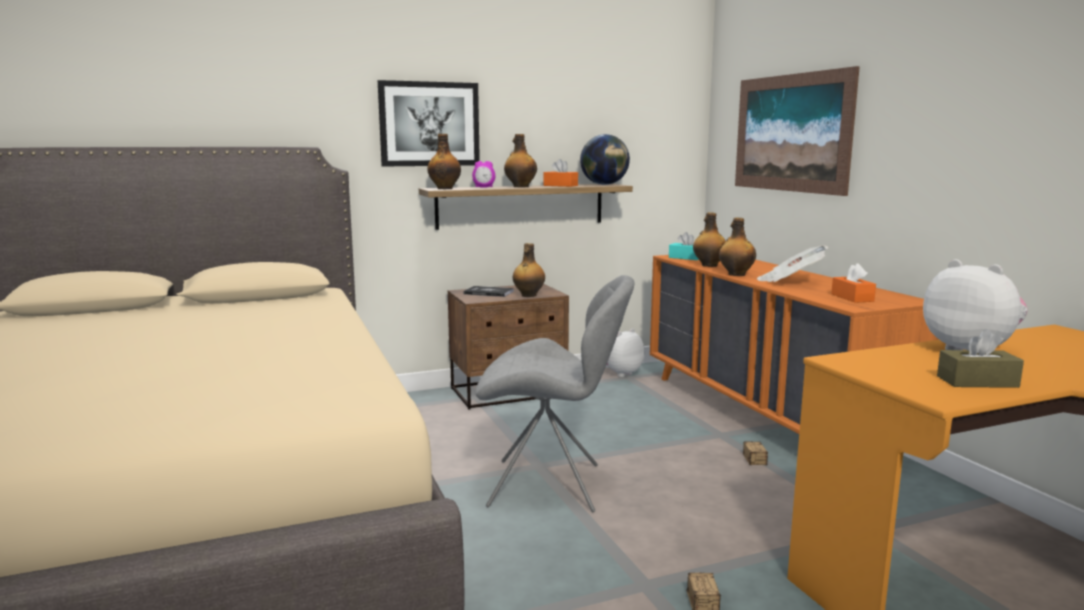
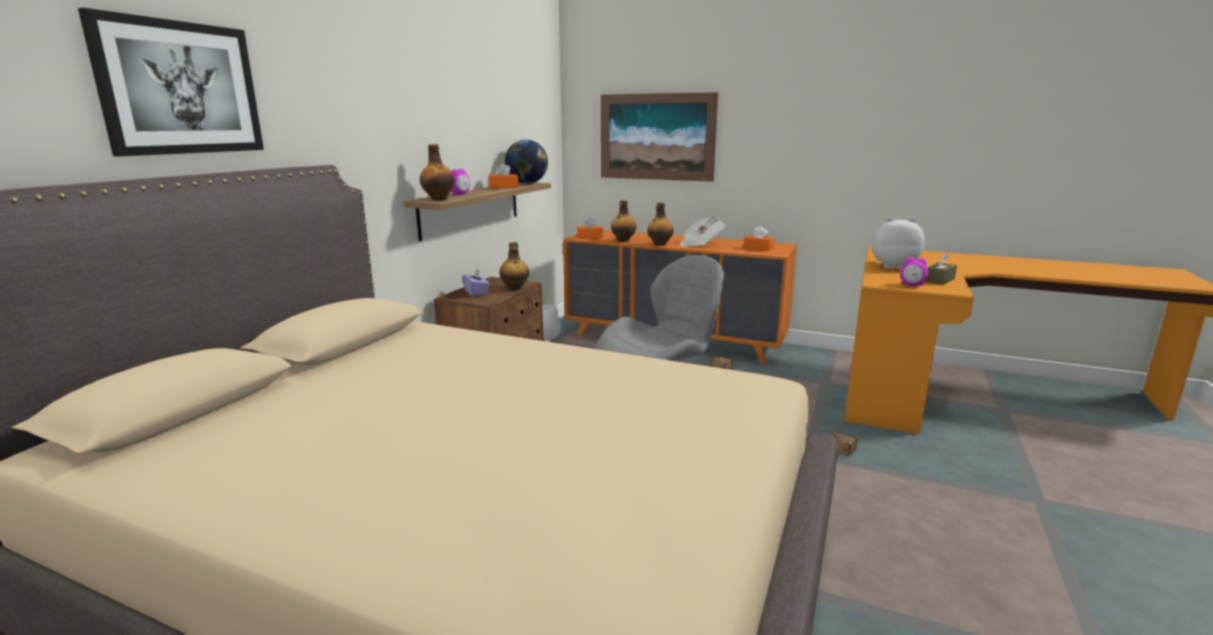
camera: 45 degrees left, 5 degrees up
(429, 124) = (407, 134): picture -> picture (180, 88)
(488, 292) = (476, 293): book -> purple tissue box
(520, 187) = (484, 191): bottle -> none
(685, 258) = (589, 237): turquoise tissue box -> orange tissue box
(891, 374) = (912, 285): none -> alarm clock

